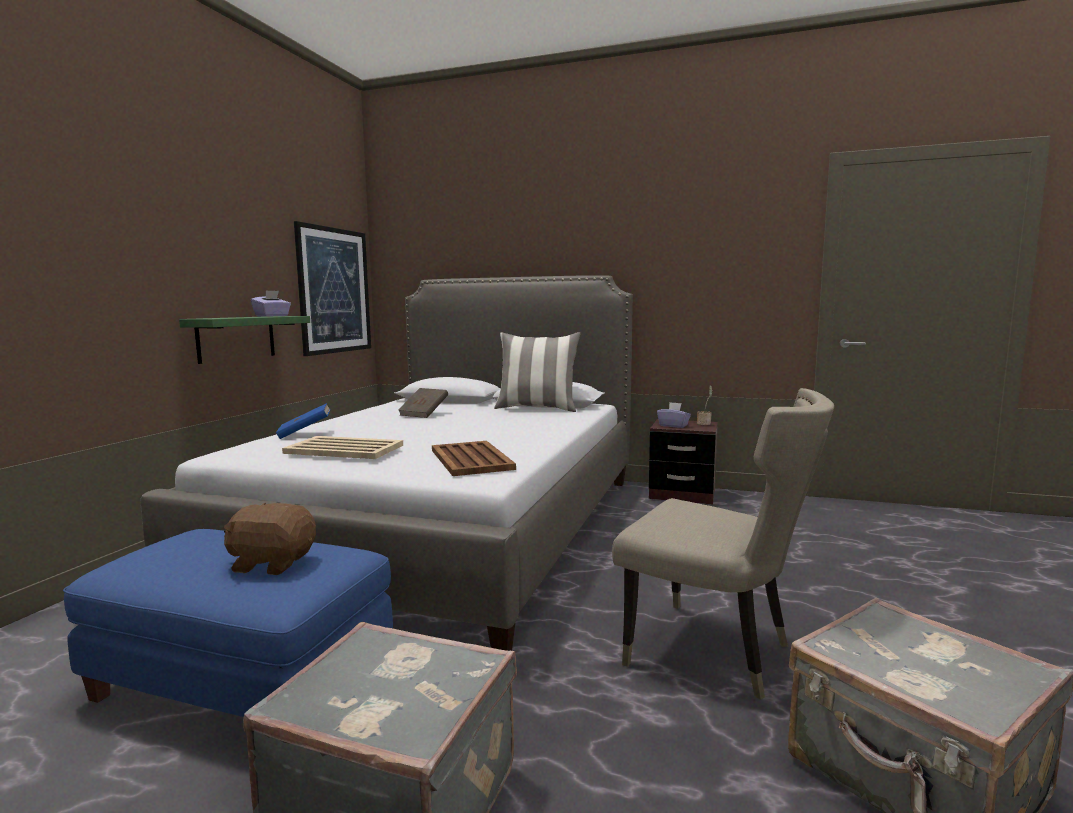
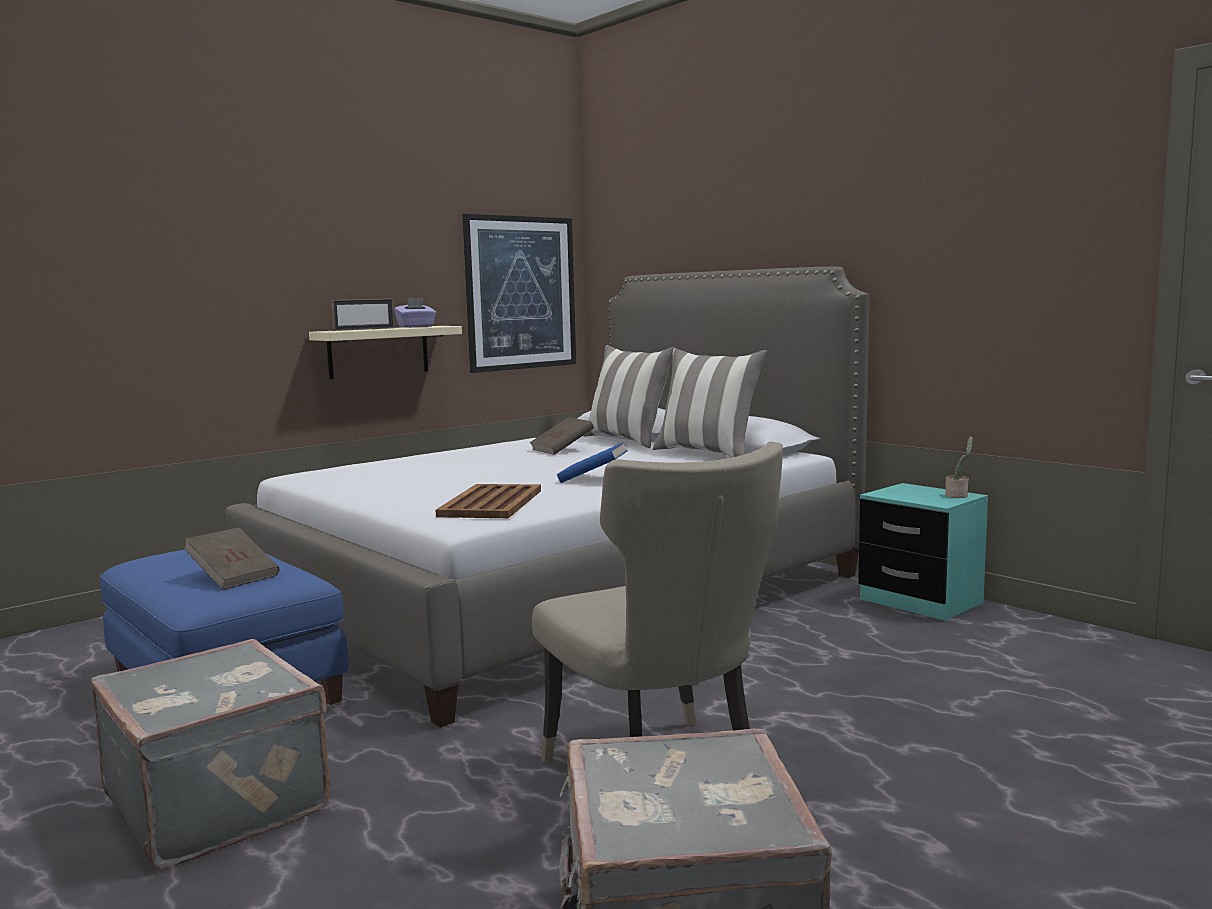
camera: 30 degrees right, 0 degrees up
(233, 317) = (364, 329): none -> picture frame
(236, 338) = (378, 351): green shelf -> beige shelf
(272, 563) = (233, 577): brown plush toy -> brown book
(305, 434) = (400, 461): blue book -> blue book (593, 479)
(345, 449) = (396, 480): beige tray -> none
(457, 404) = (628, 441): none -> pillow
(673, 425) = (902, 494): purple tissue box -> none
(682, 494) = (920, 601): brown nightstand -> turquoise nightstand

